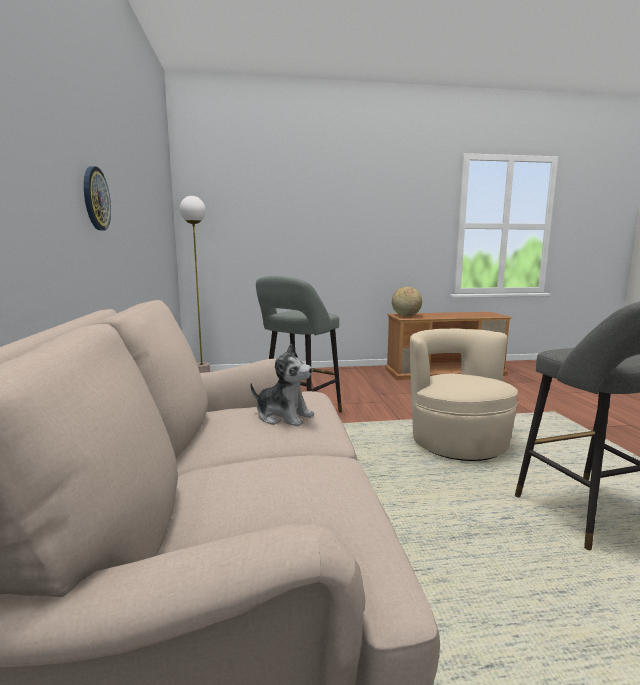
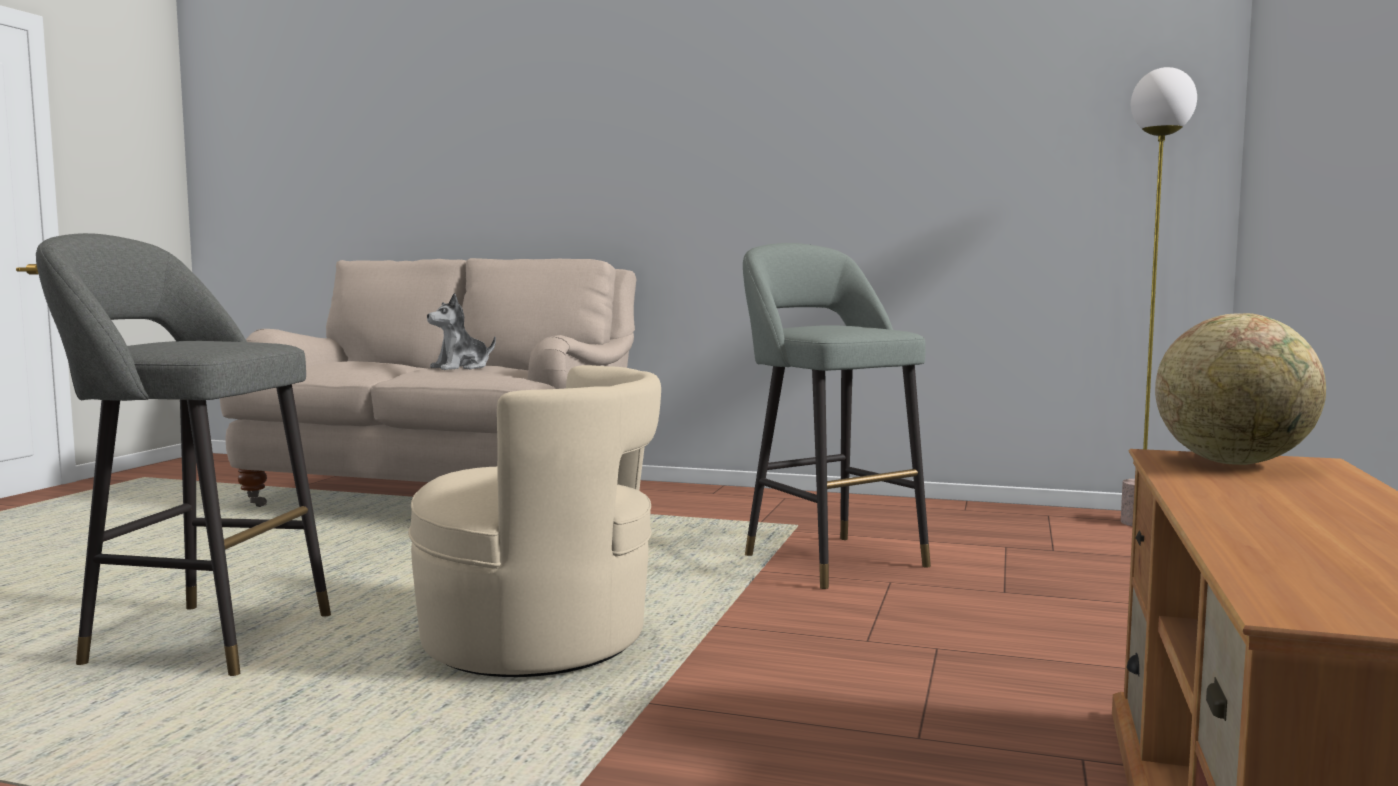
camera: 115 degrees right, 5 degrees down
(95, 199) = (702, 155): wall clock -> none

